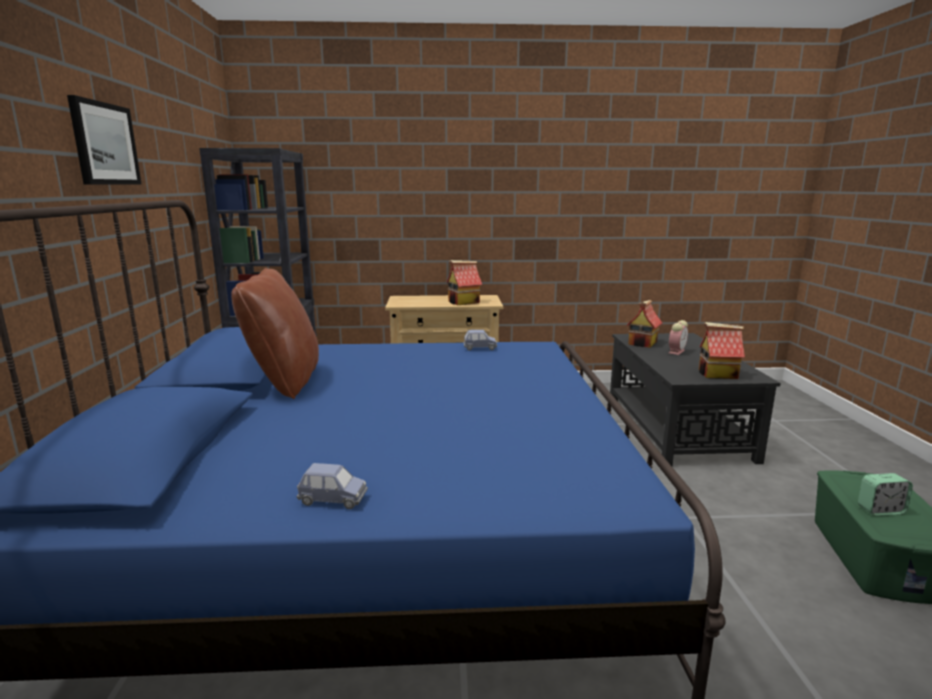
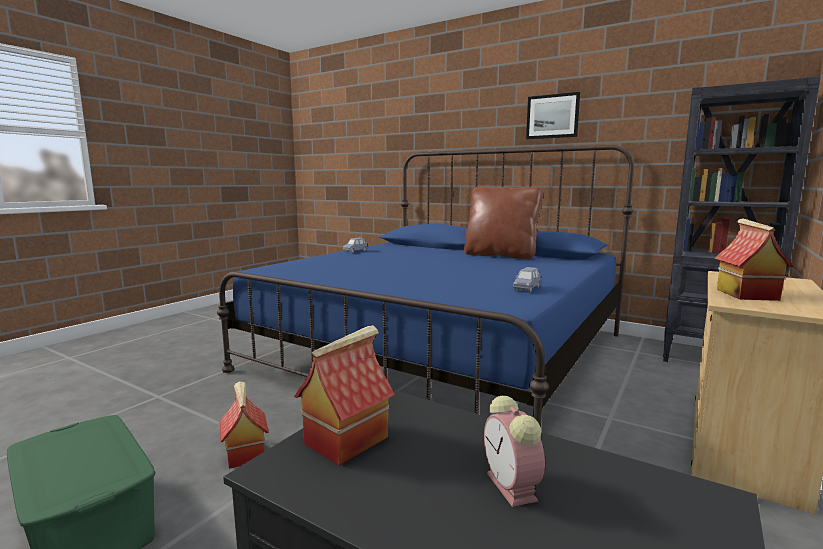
camera: 125 degrees right, 5 degrees down
(643, 343) = (619, 484): toy house -> toy house (244, 453)
(880, 510) = (91, 446): alarm clock -> none

